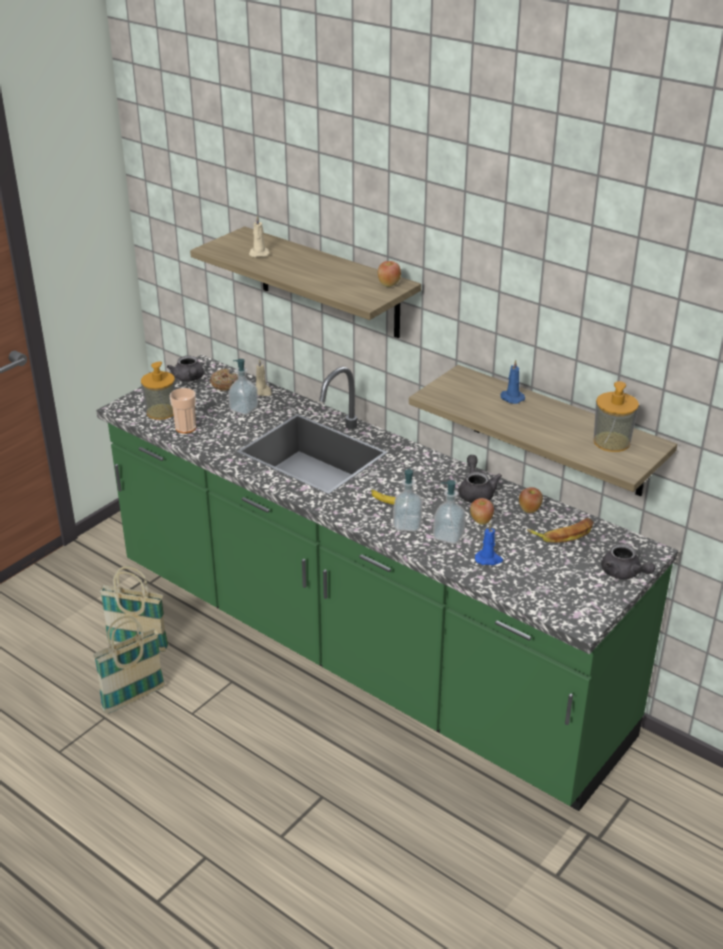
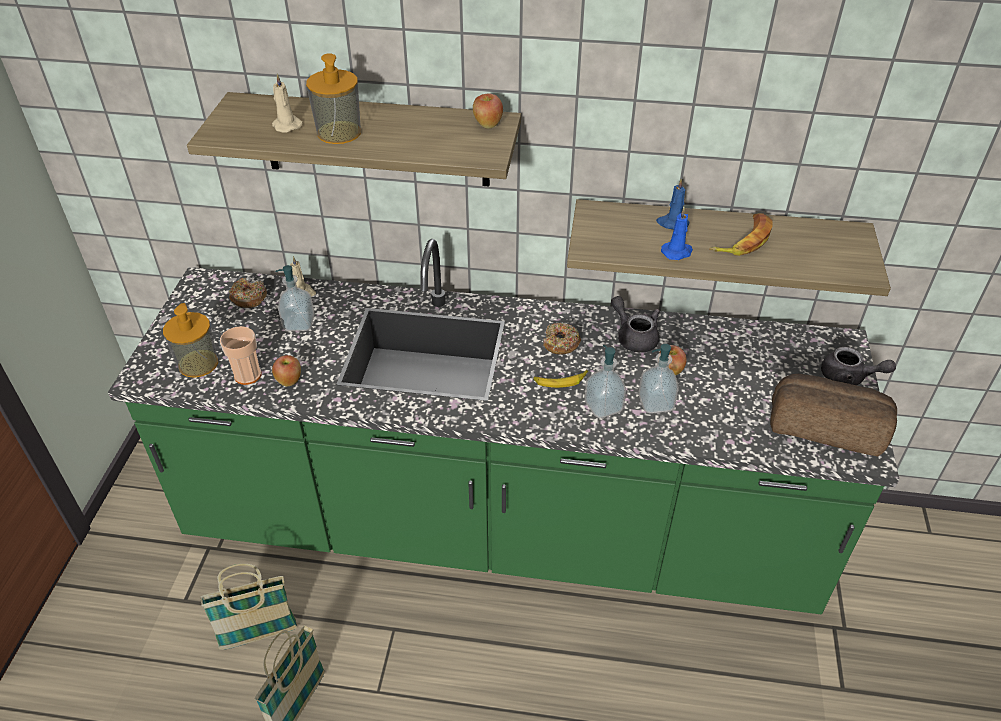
camera: 30 degrees left, 10 degrees up
(189, 379) = (198, 305): grey teapot -> none
(415, 478) = (560, 344): none -> donut
(488, 559) = (718, 415): blue candle -> blue candle (677, 252)
(530, 510) = (702, 337): apple -> apple (289, 381)
(563, 534) = (756, 353): banana -> banana (743, 240)
(568, 595) = (826, 426): none -> bread
(611, 442) = (818, 243): soap dispenser -> soap dispenser (339, 132)

